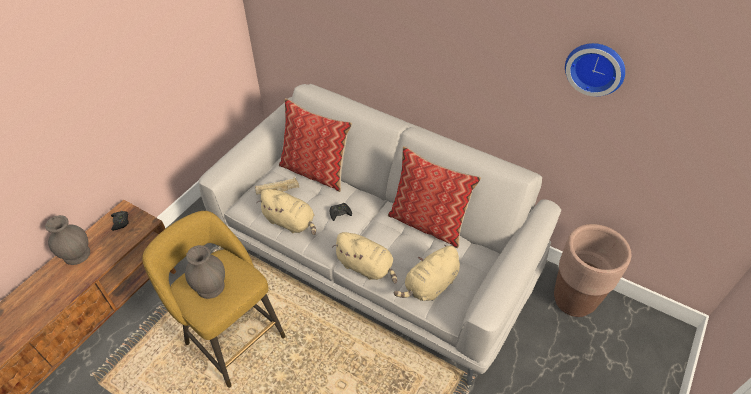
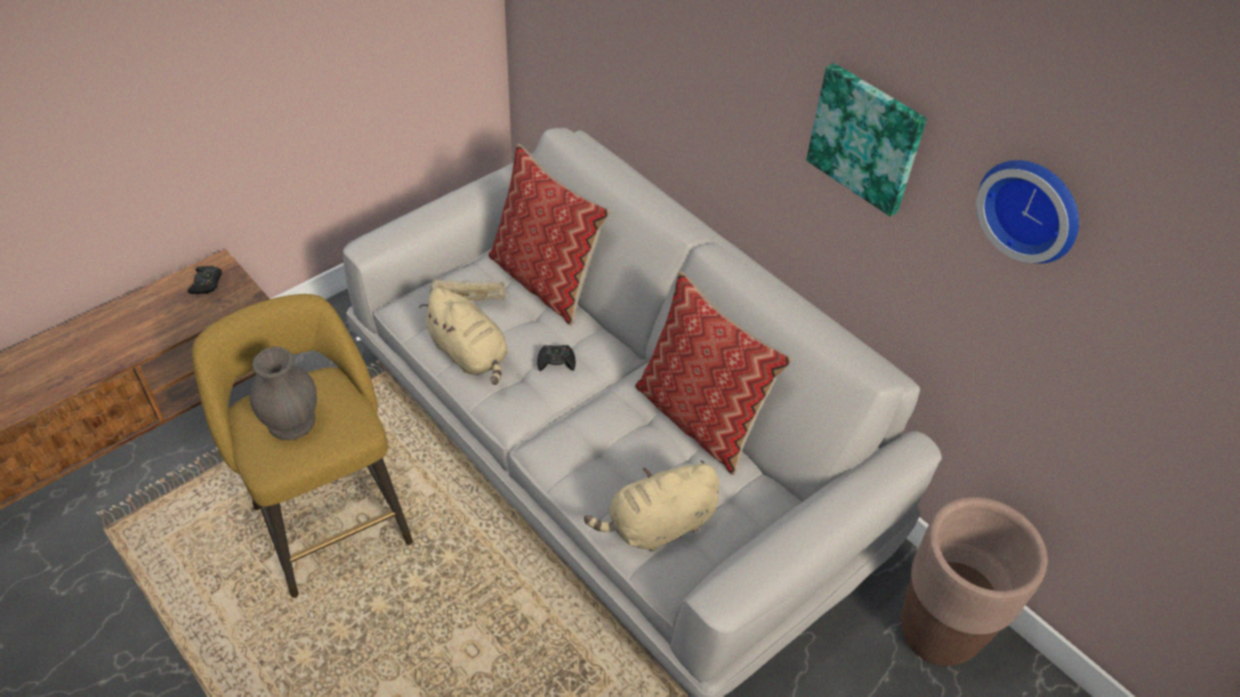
camera: 15 degrees right, 0 degrees up
(77, 254) = (124, 317): grey vase -> none
(366, 267) = (564, 463): beige plush toy -> none
(492, 51) = (866, 138): none -> picture

